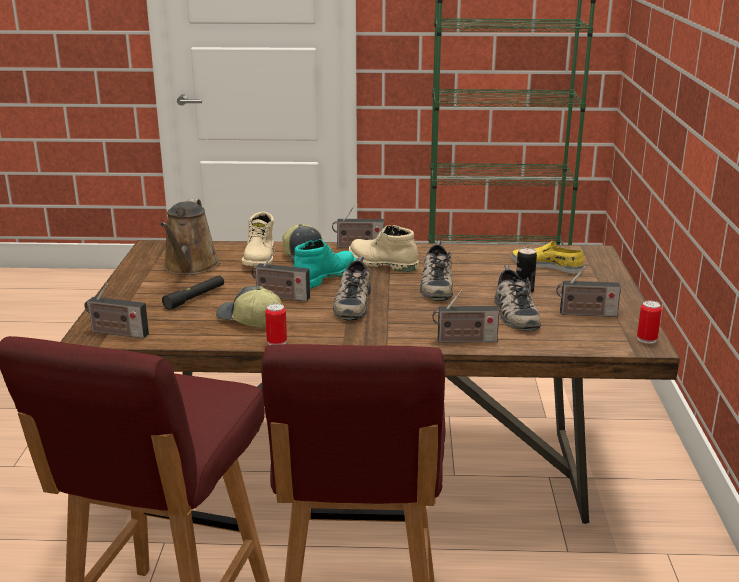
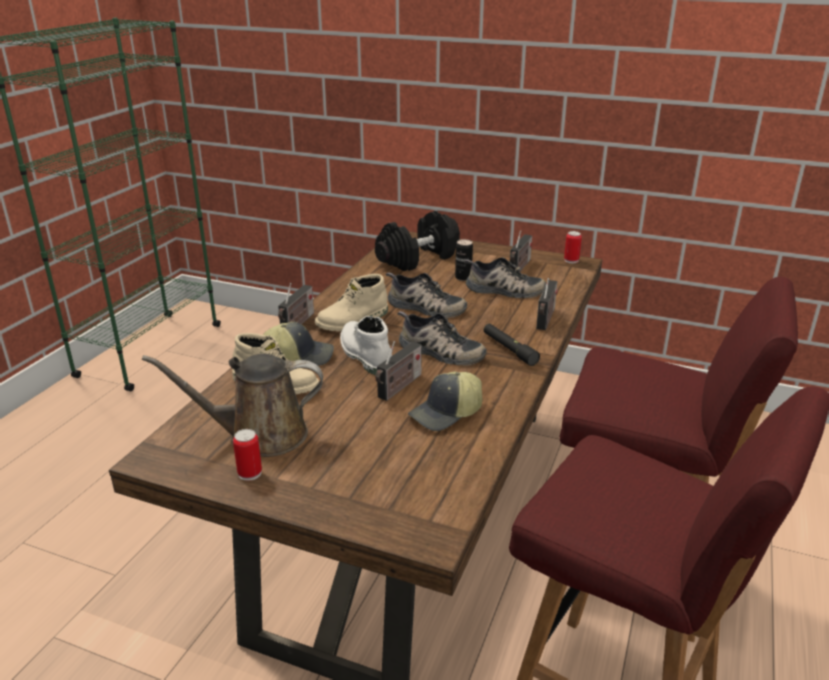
camera: 70 degrees left, 5 degrees up
(117, 333) = (433, 512): radio -> none
(189, 267) = (259, 435): brown watering can -> brown watering can turned 150 degrees clockwise
(195, 298) = (363, 442): black flashlight -> black flashlight (509, 349)
(277, 342) = (511, 405): can -> can (250, 473)
(324, 277) = (364, 355): turquoise boot -> white boot
(547, 265) = (418, 259): yellow shoe -> black dumbbell

